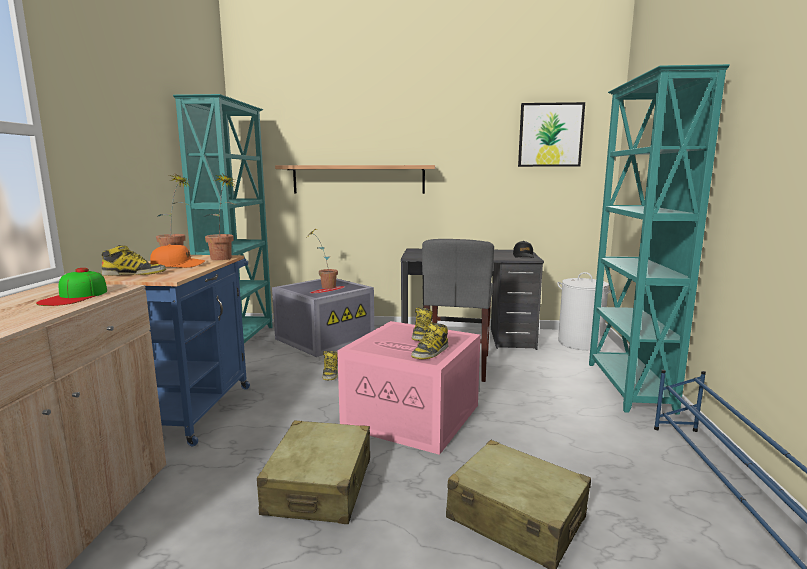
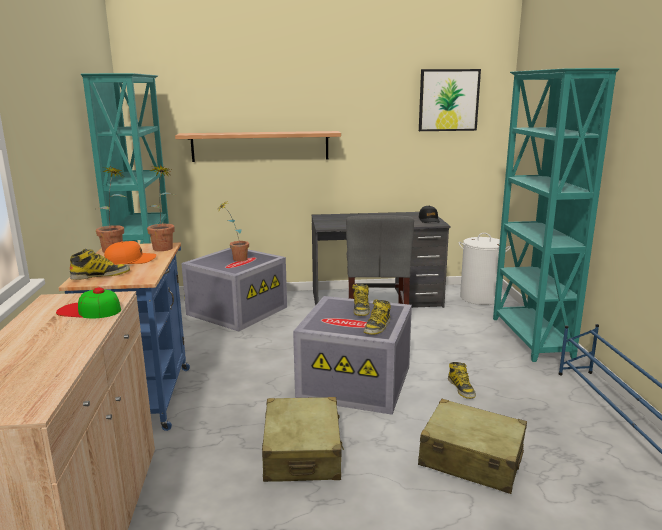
camera: 10 degrees left, 5 degrees up
(75, 296) = (89, 310): cap -> cap turned 105 degrees clockwise
(330, 373) = (261, 347): boot -> boot (461, 388)
(414, 415) = (357, 382): pink storage box -> grey storage box

